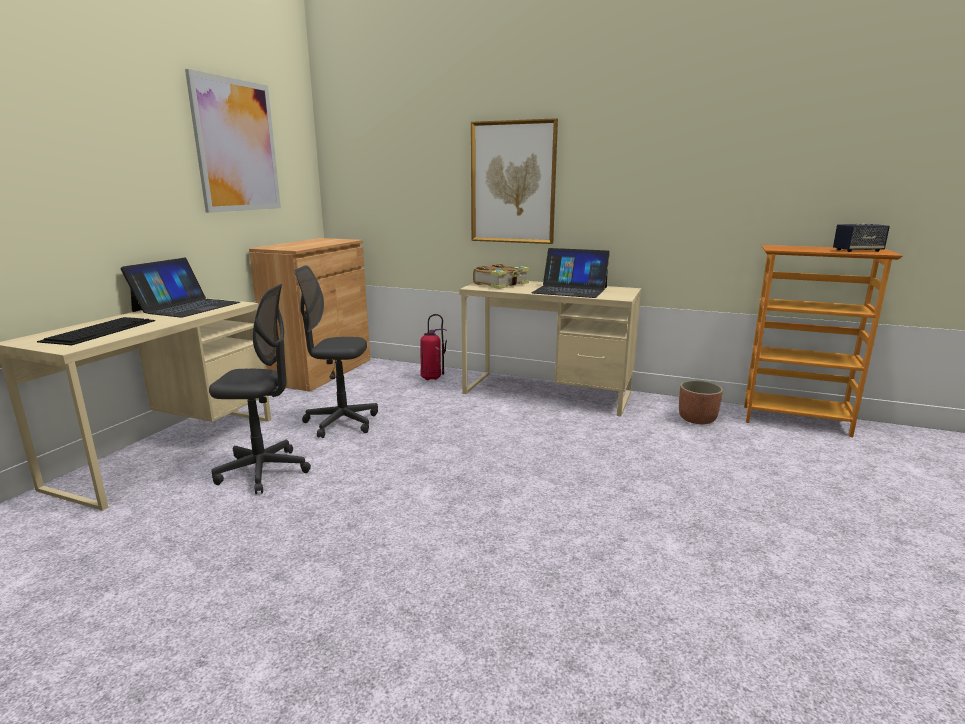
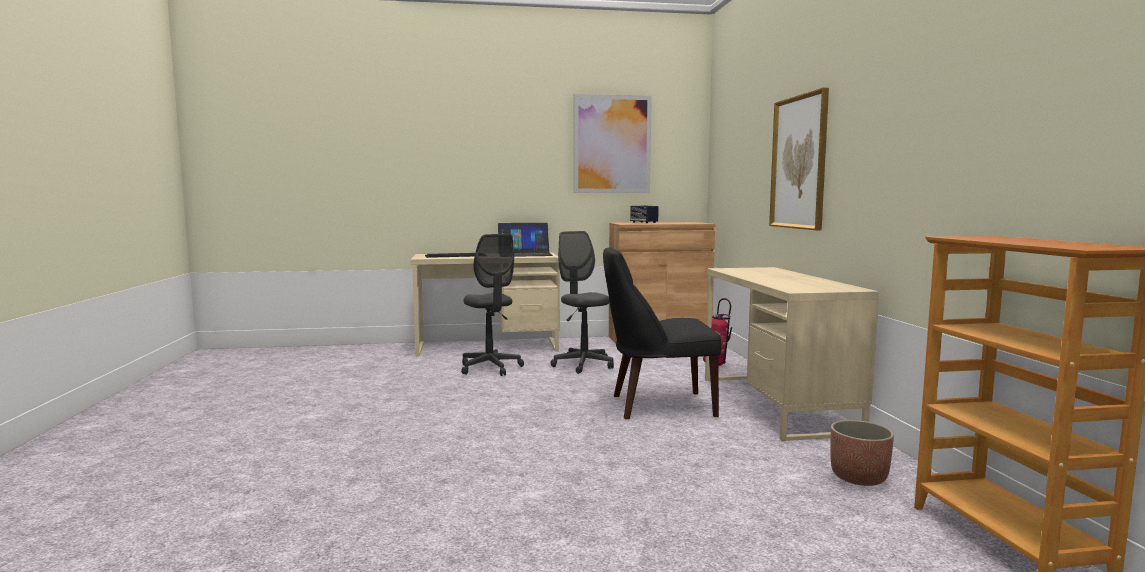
camera: 60 degrees right, 10 degrees down
(502, 284) = (757, 271): book -> none
(504, 429) = (657, 405): none -> black chair
(570, 290) = (787, 281): laptop -> none
(857, 251) = (1072, 244): speaker -> speaker (644, 222)

